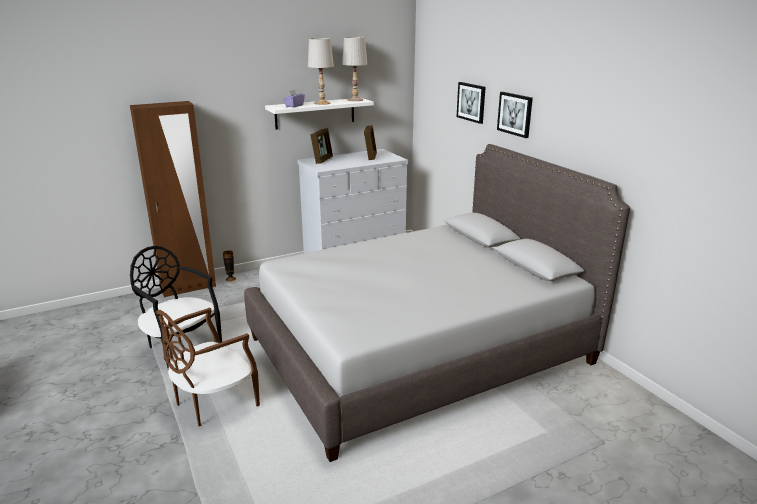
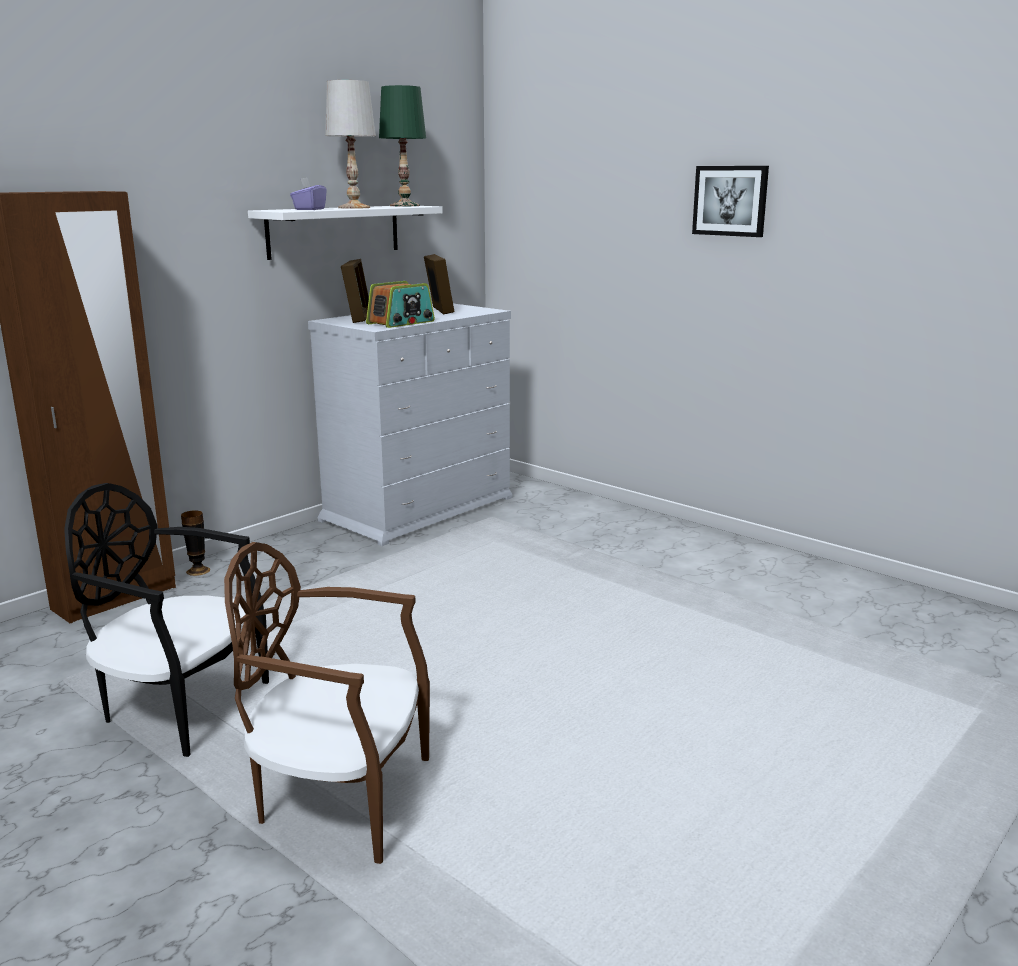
camera: 20 degrees left, 5 degrees down
(213, 403) = (340, 799): brown chair -> brown chair turned 75 degrees clockwise
(339, 165) = (401, 322): none -> radio
(355, 100) = (404, 205): white table lamp -> green table lamp
(420, 350) = (662, 628): grey bed -> none
(471, 102) = (627, 196): picture -> none

